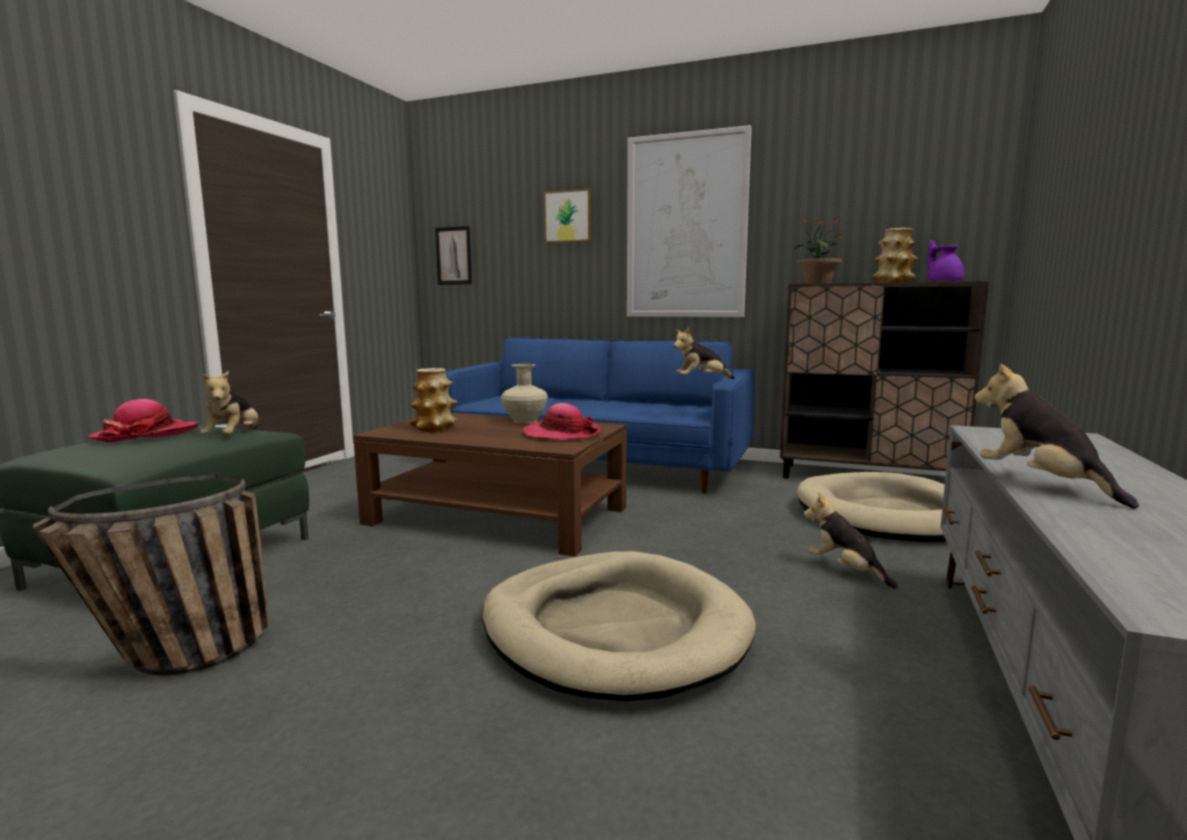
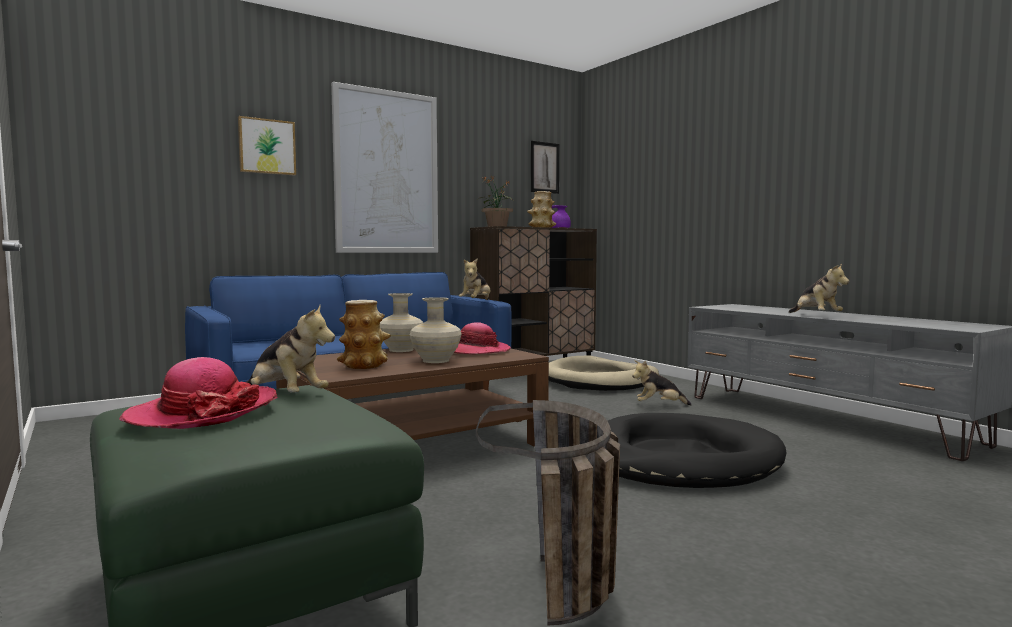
camera: 55 degrees left, 5 degrees down
(453, 256) = (94, 173): picture -> picture (544, 167)
(487, 435) = (435, 360): none -> beige vase
(613, 630) = (678, 460): beige dog bed -> black dog bed
(1042, 484) = (816, 316): plush toy -> plush toy turned 120 degrees counterclockwise

